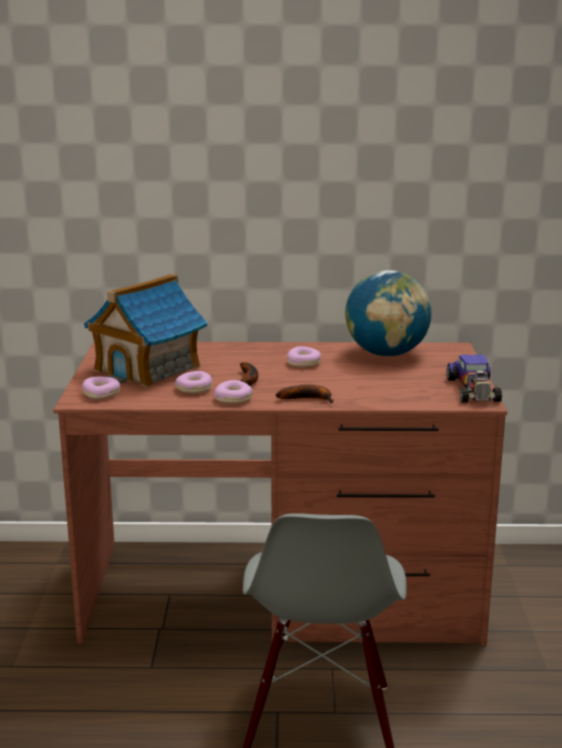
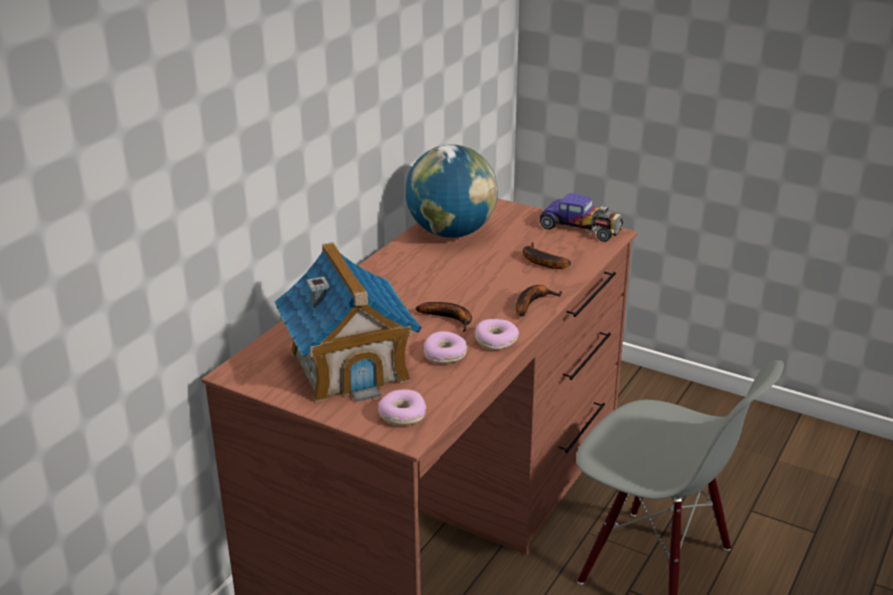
camera: 60 degrees left, 10 degrees up
(304, 363) = (432, 277): donut -> none
(384, 388) = (540, 261): none -> banana

